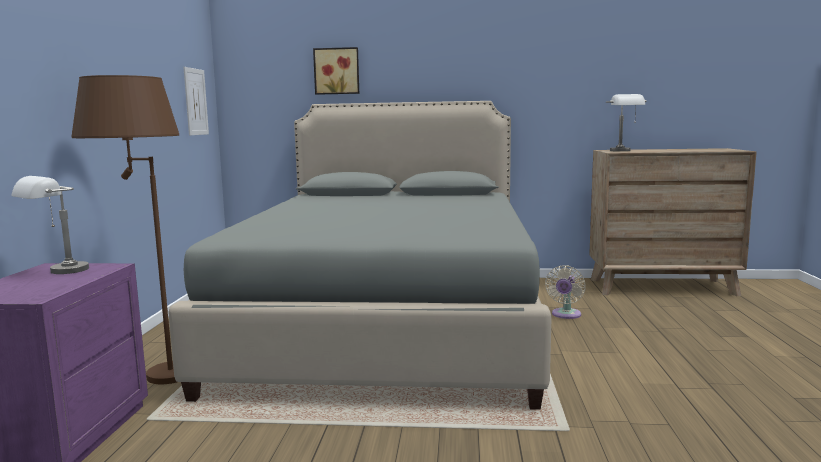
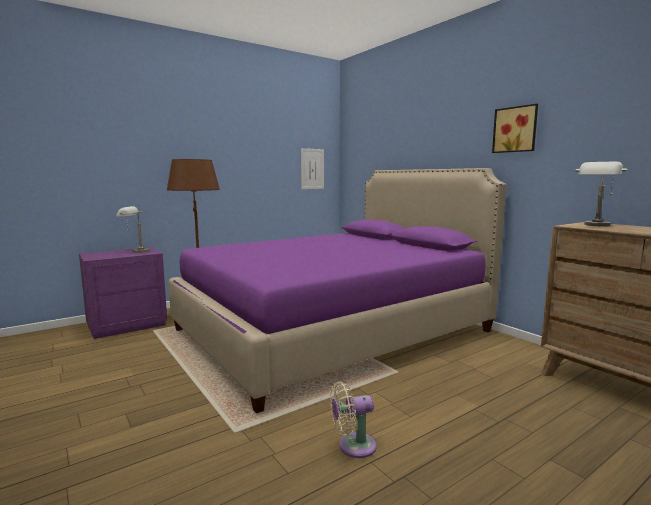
camera: 50 degrees right, 0 degrees up
(337, 71) = (394, 146): picture -> picture (515, 129)
(388, 324) = (332, 330): grey bed -> purple bed
(565, 315) = (455, 373): beige fan -> beige fan (353, 446)

